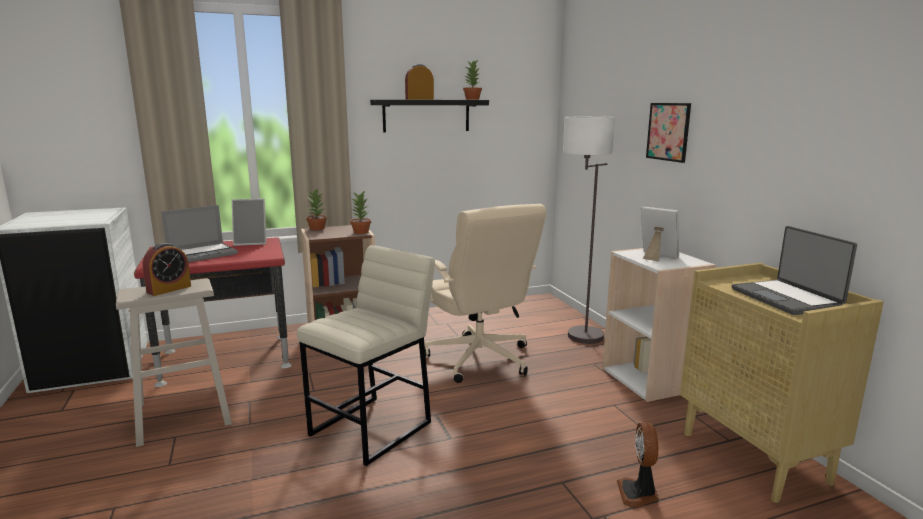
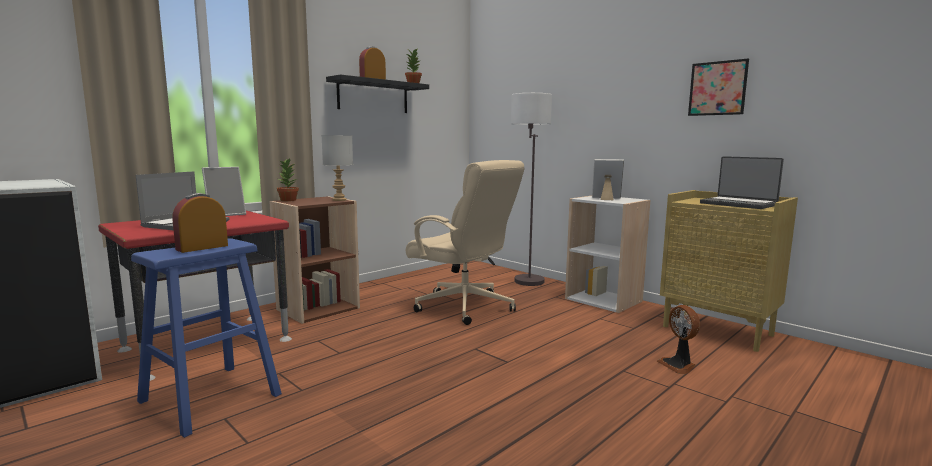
camera: 25 degrees left, 5 degrees down
(169, 289) = (202, 247): alarm clock -> alarm clock turned 150 degrees counterclockwise
(182, 414) = (210, 398): beige stool -> blue stool
(361, 232) = (340, 200): potted plant -> grey table lamp
(373, 427) = (431, 368): beige chair -> none
(668, 131) = (593, 105): picture -> picture (717, 88)

